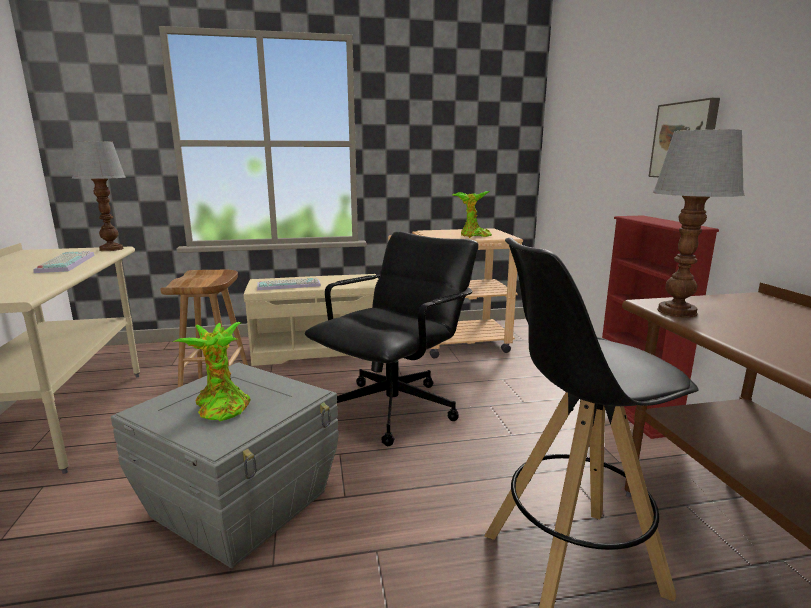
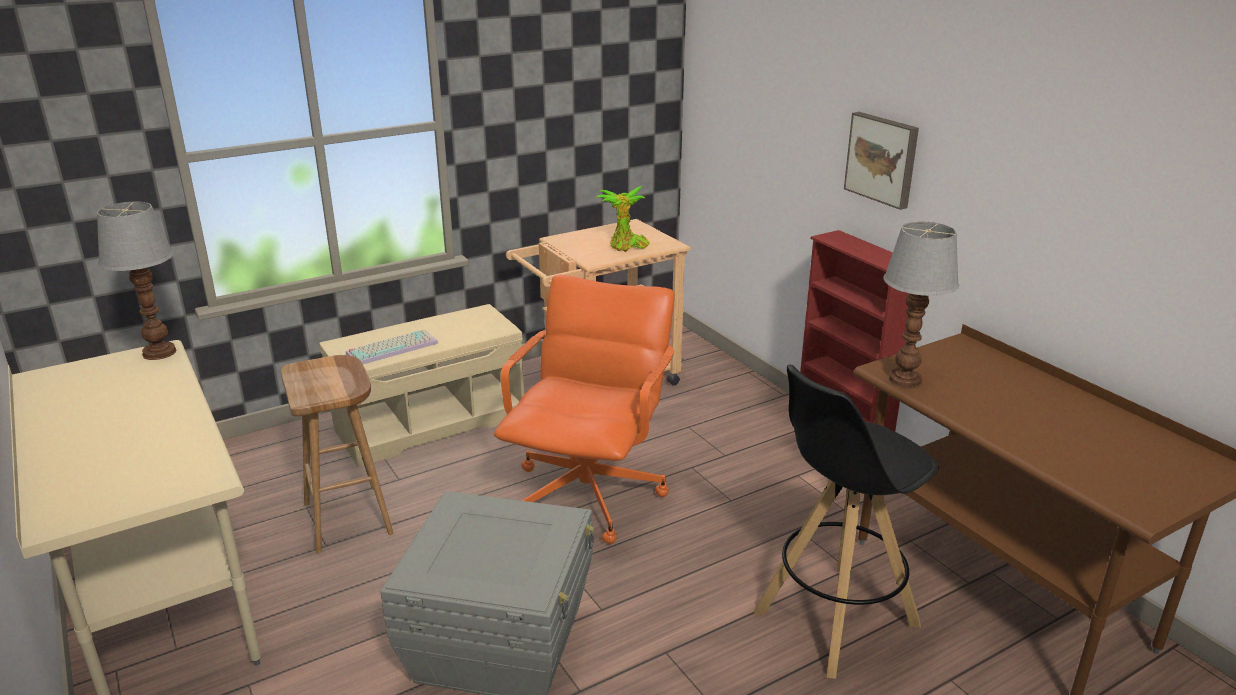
camera: 20 degrees left, 10 degrees up
(65, 263) = (149, 399): keyboard -> none
(221, 407) = (490, 553): potted plant -> none
(394, 409) = (589, 495): black office chair -> orange office chair

